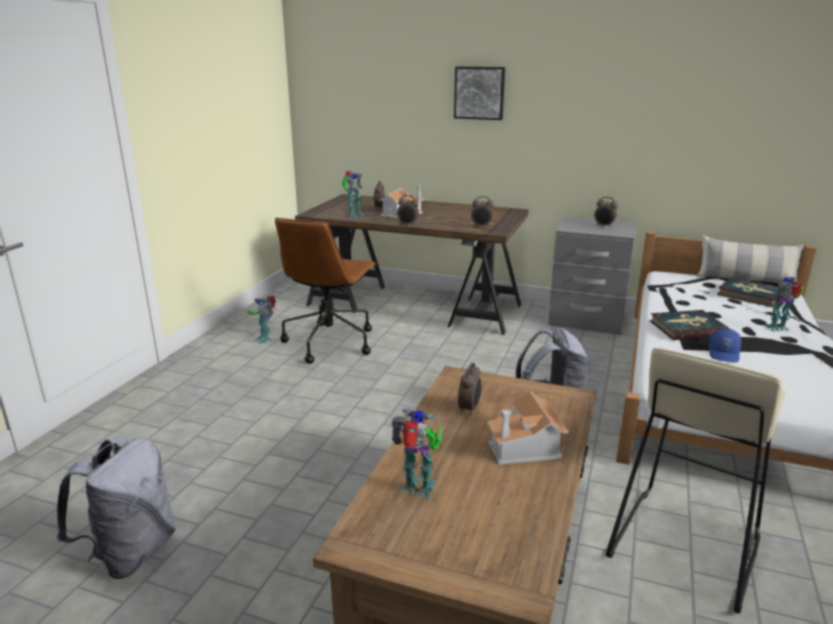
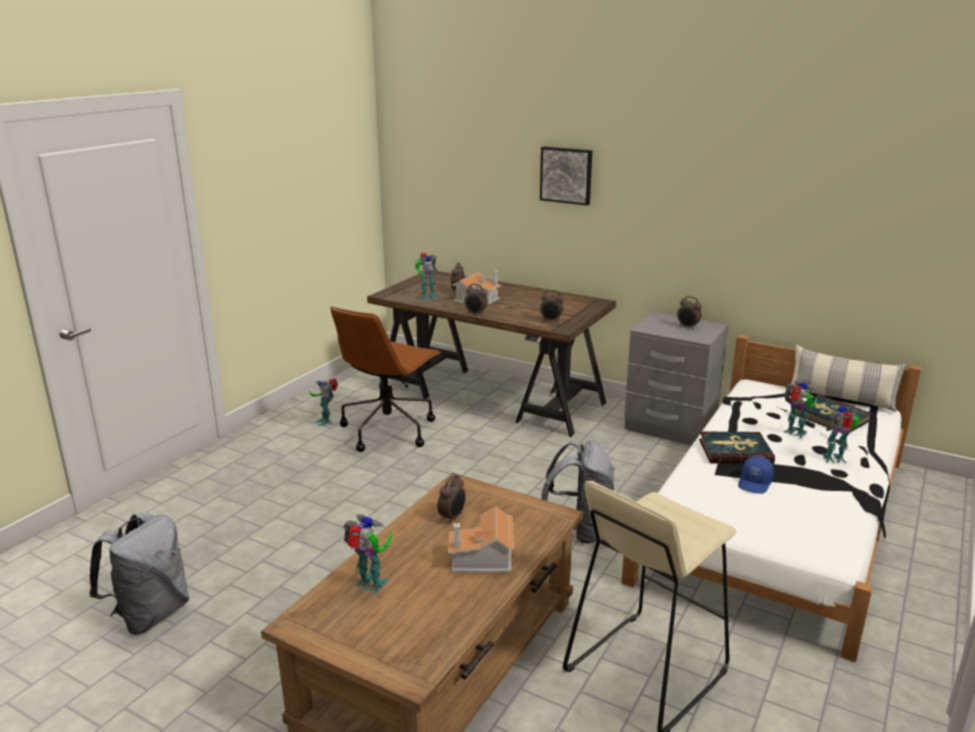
camera: 10 degrees right, 0 degrees up
(729, 310) = (795, 433): none -> toy robot

